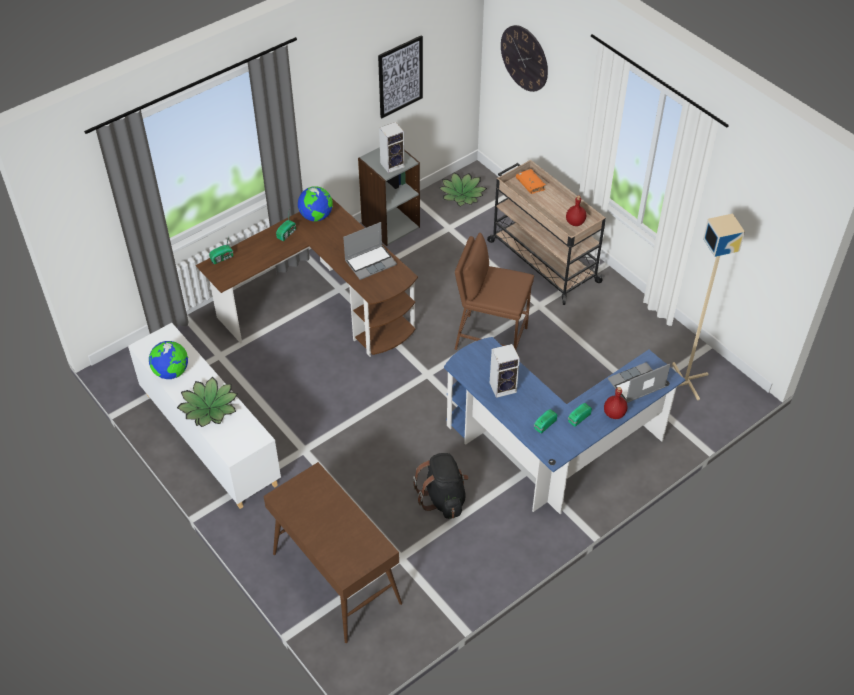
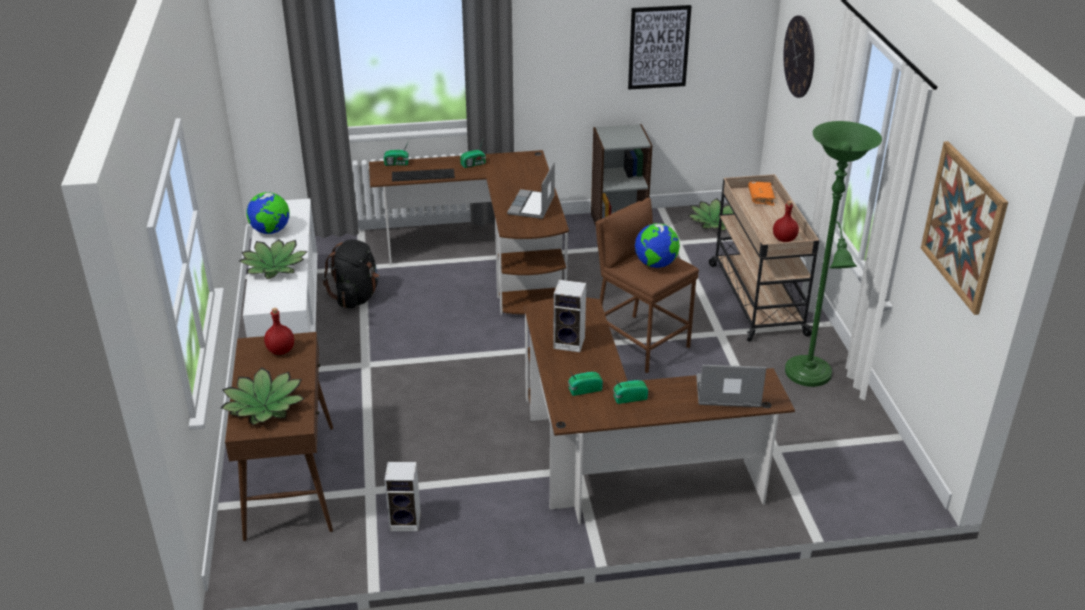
camera: 30 degrees right, 15 degrees down
(255, 261) = (423, 174): none -> keyboard
(316, 216) = (514, 160): globe -> globe (656, 264)
(342, 546) = (264, 406): none -> potted plant
(370, 262) = (532, 206): laptop -> laptop turned 105 degrees clockwise
(393, 164) = (623, 140): speaker -> speaker (406, 521)
(443, 498) = (463, 457): black backpack -> black backpack (356, 297)
(549, 452) = (618, 462): blue desk -> brown desk
(614, 413) = (676, 409): red bottle -> red bottle (281, 350)
(623, 319) = (809, 376): none -> green floor lamp
(686, 381) = (842, 459): beige floor lamp -> none
(762, 215) = (963, 226): none -> picture

